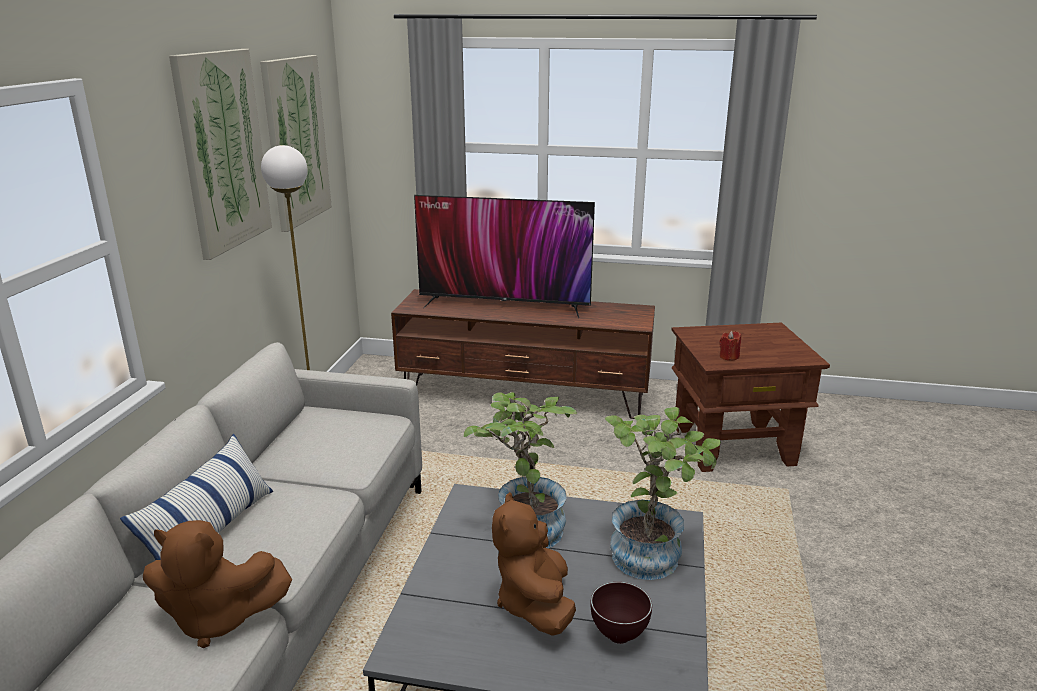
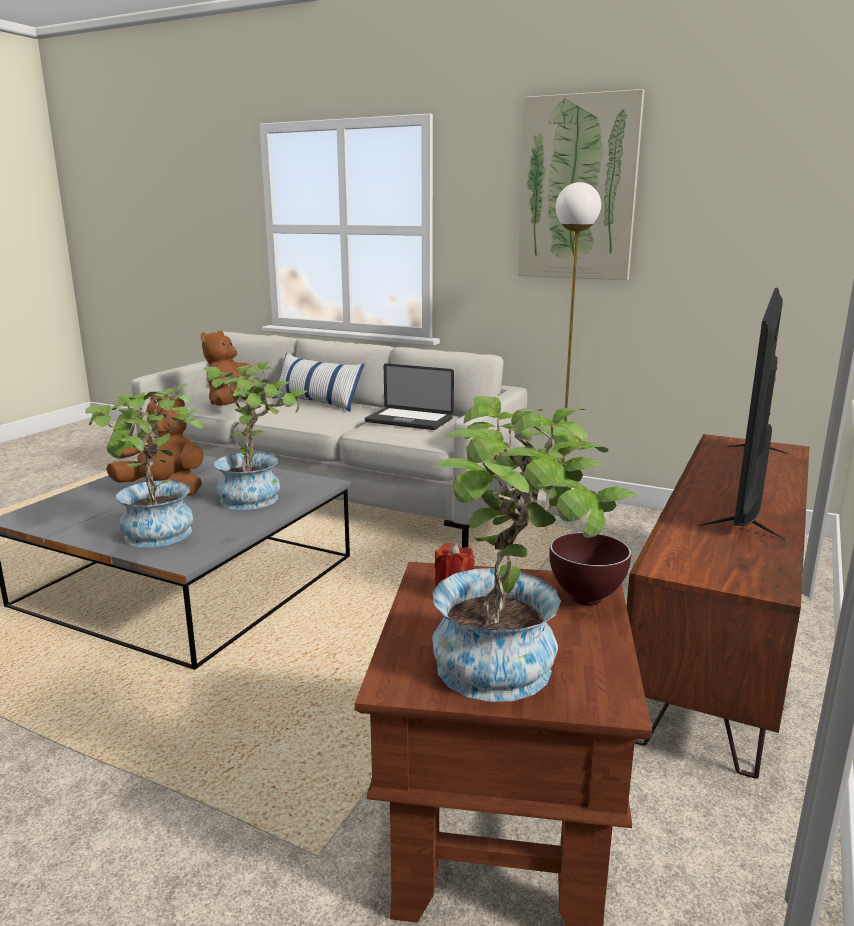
camera: 105 degrees right, 5 degrees down
(296, 141) = (732, 202): picture -> none
(318, 444) = (409, 420): none -> laptop
(620, 637) = (92, 510): brown bowl -> brown bowl (584, 600)
(775, 341) = (512, 670): none -> potted plant

